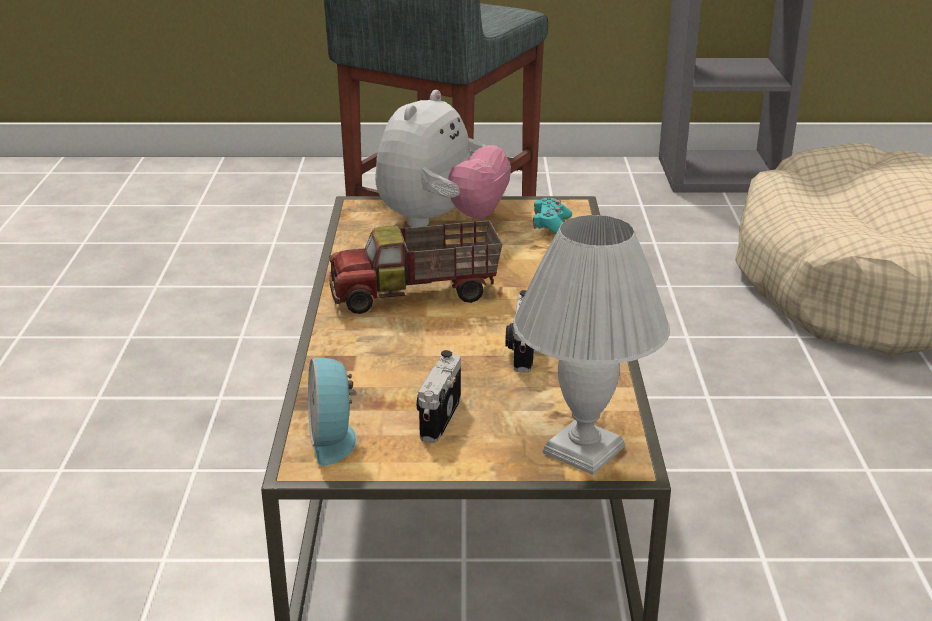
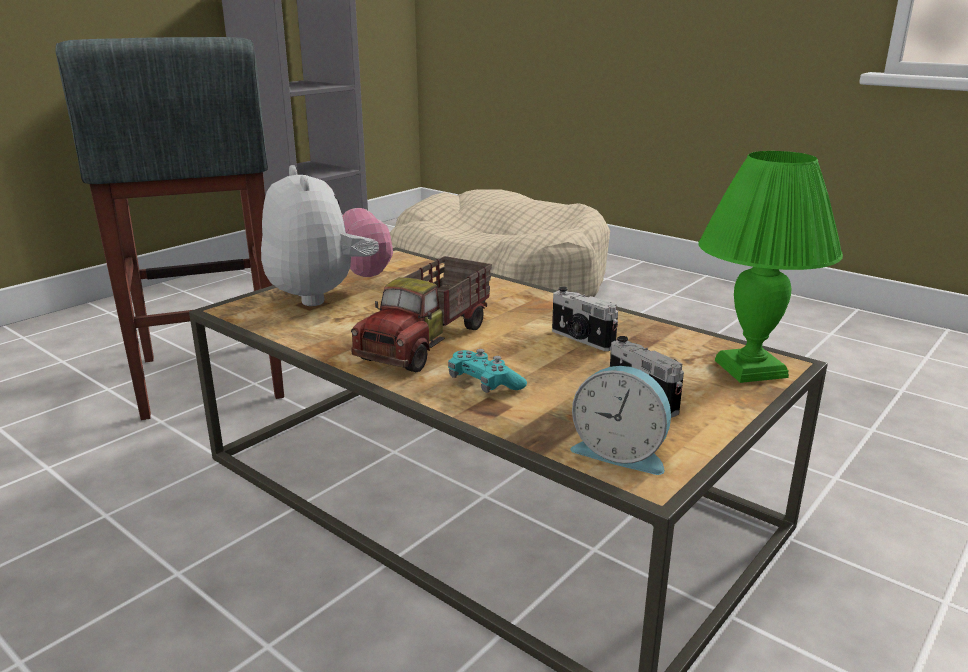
camera: 50 degrees left, 5 degrees down
(552, 227) = (414, 270): turquoise game controller -> turquoise game controller (484, 384)
(583, 451) = (752, 369): white table lamp -> green table lamp

